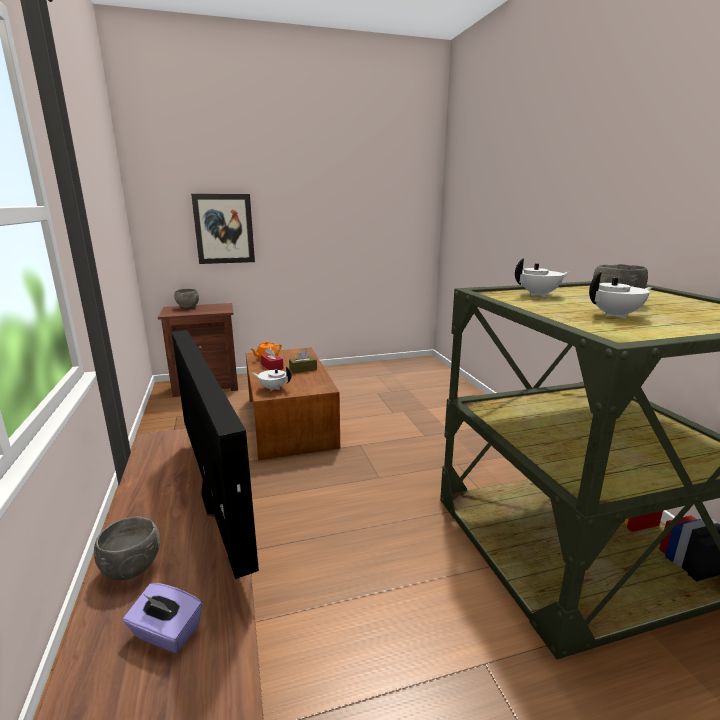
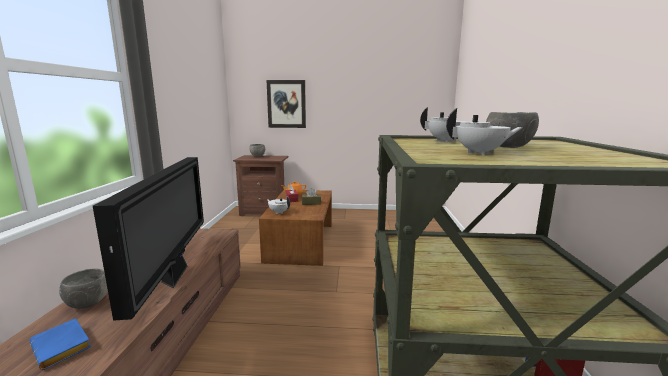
camera: 20 degrees right, 5 degrees down
(166, 633) = (64, 347): purple tissue box -> blue book

